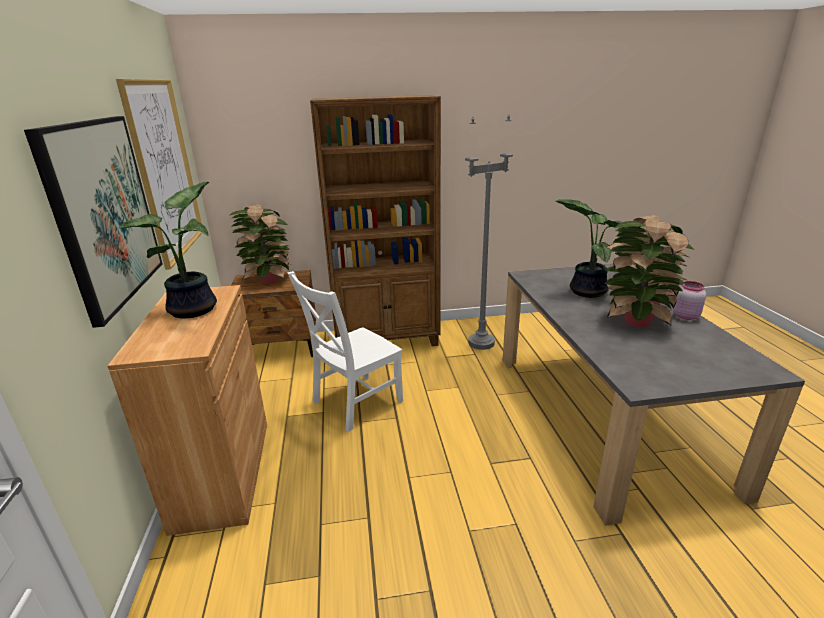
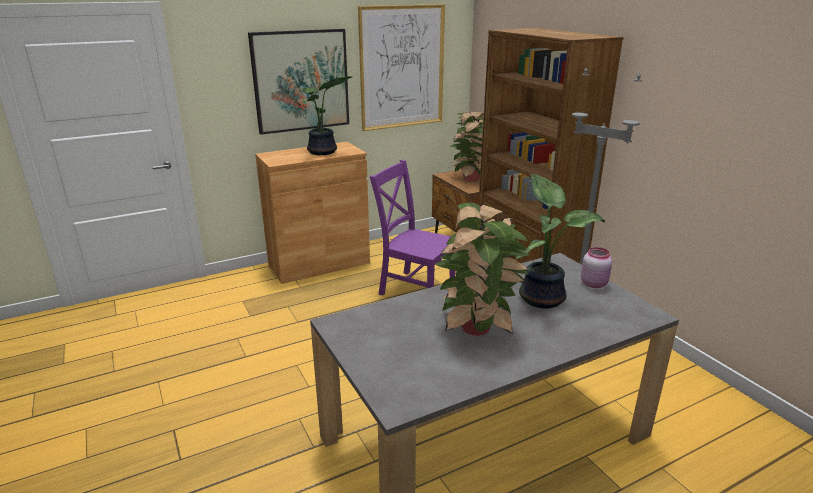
camera: 70 degrees right, 0 degrees up
(354, 403) = (414, 288): white chair -> purple chair
(685, 316) = (519, 361): pink jar -> pink jar (594, 283)

